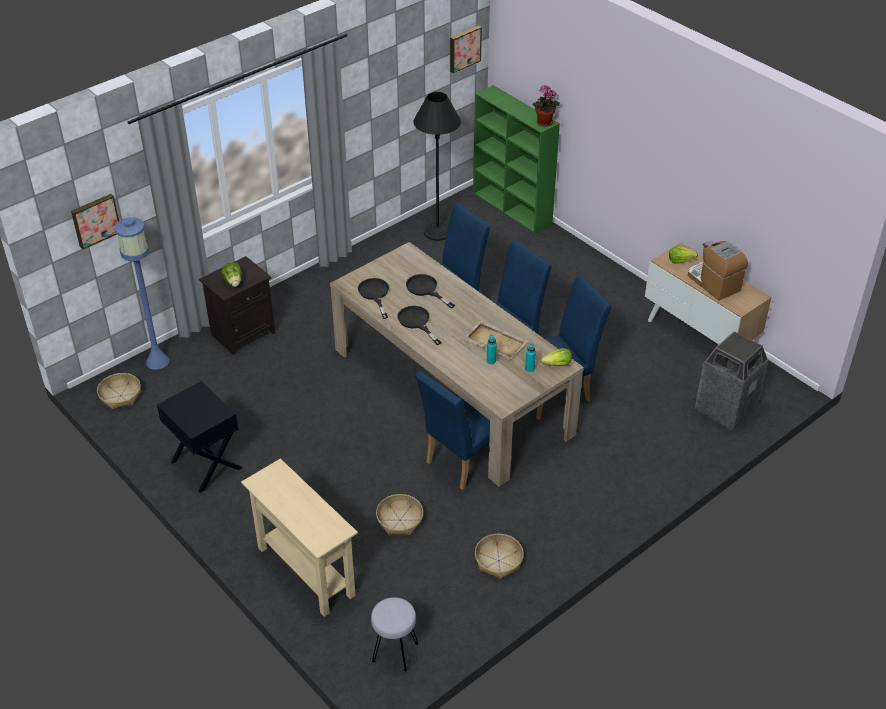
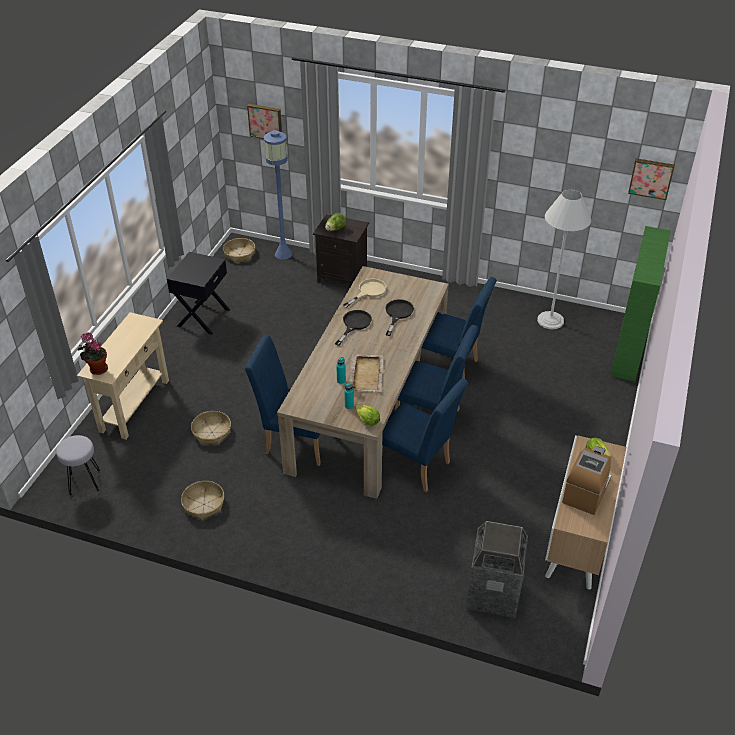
camera: 60 degrees right, 0 degrees up
(375, 294) = (368, 291): black frying pan -> beige frying pan
(437, 232) = (550, 320): black floor lamp -> white floor lamp
(543, 123) = (648, 277): potted plant -> potted plant (97, 369)

